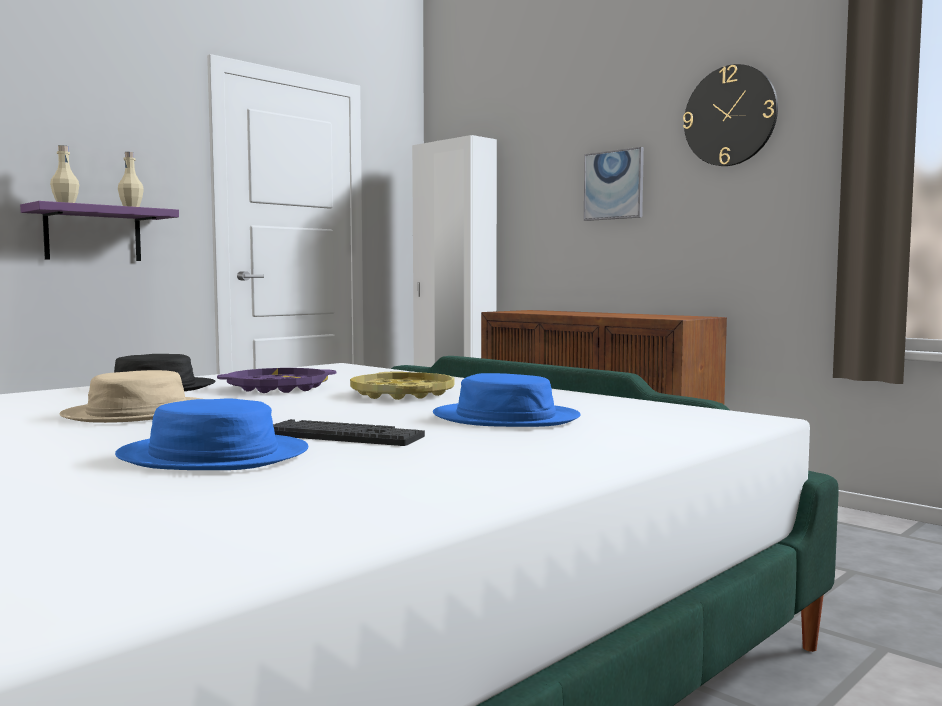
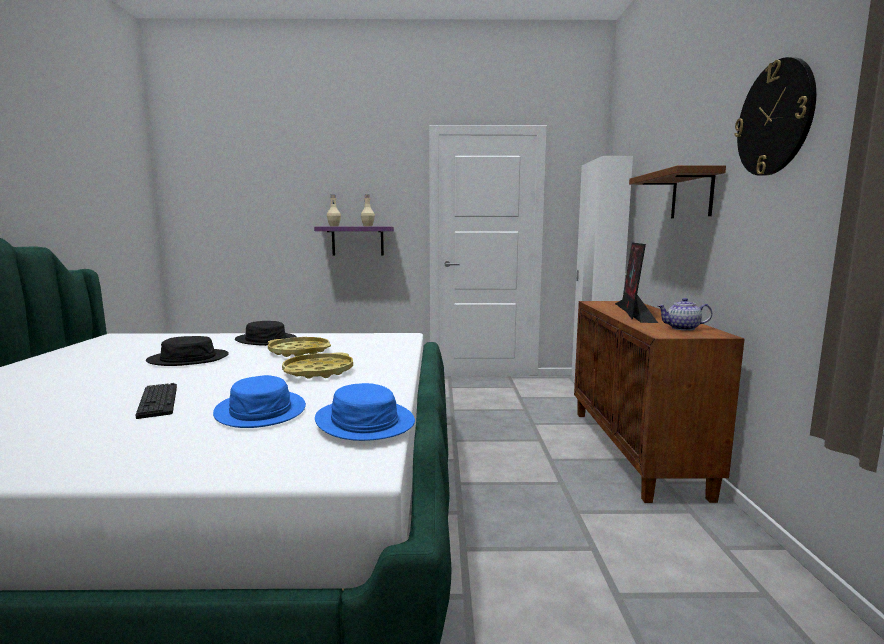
camera: 45 degrees right, 5 degrees up
(137, 413) = (188, 359): beige hat -> black hat
(213, 456) = (80, 400): blue hat -> blue hat (364, 421)
(278, 388) = (299, 351): purple tray -> yellow tray
(578, 313) = (634, 312): none -> monitor
(614, 185) = (692, 195): picture -> brown shelf
(666, 316) = (682, 328): none -> teapot

